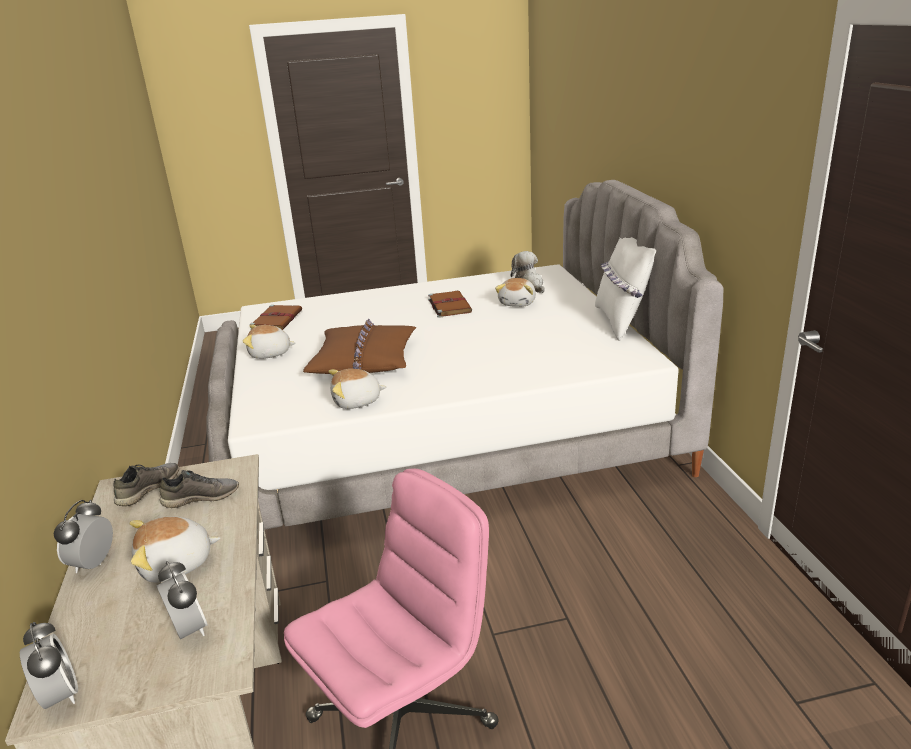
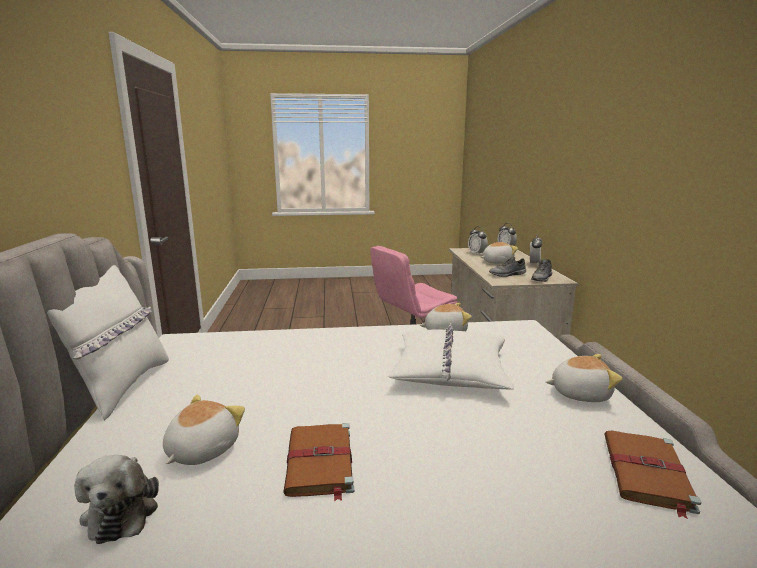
camera: 175 degrees left, 10 degrees down
(364, 360) = (450, 370): brown pillow -> white pillow

